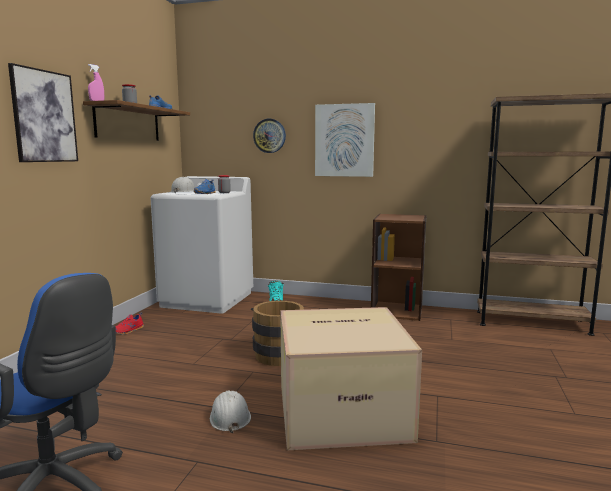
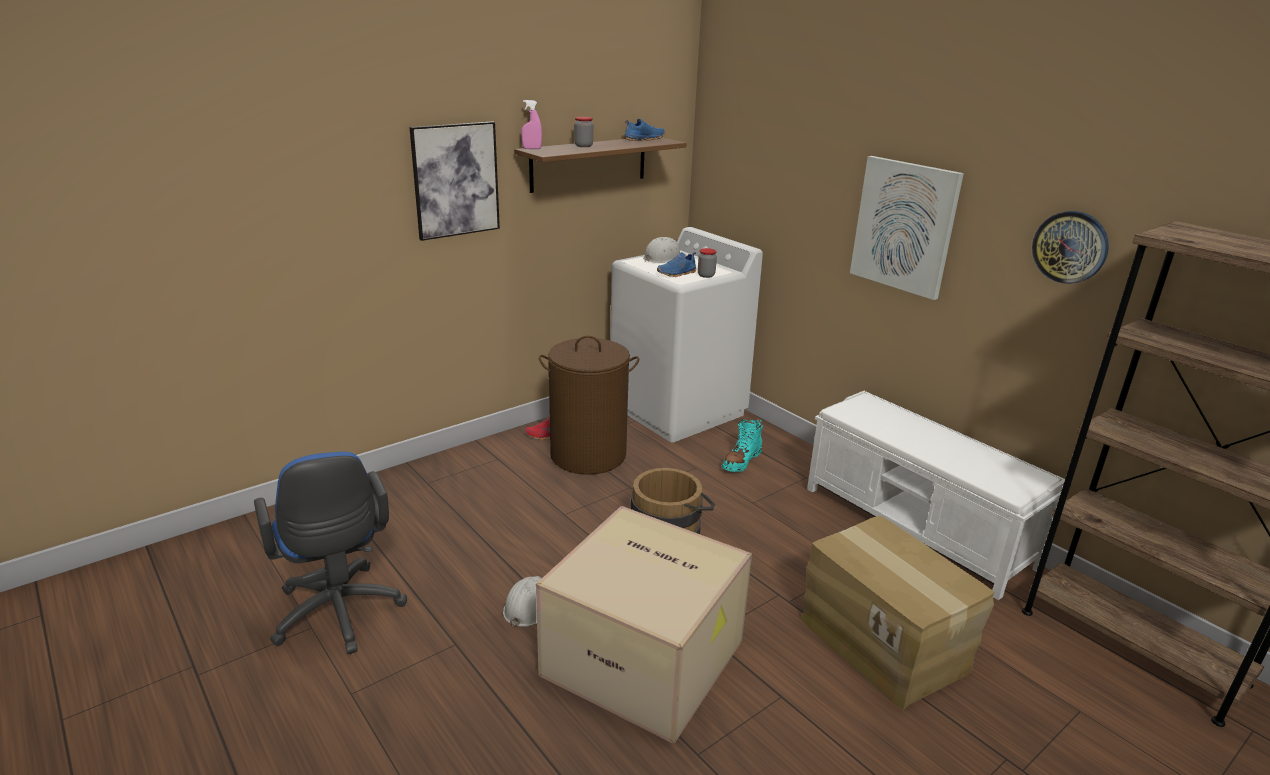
camera: 35 degrees right, 15 degrees up
(173, 332) = (588, 455): none -> brown laundry basket
(269, 135) = (800, 191): wall clock -> wall clock (1070, 247)
(397, 311) = (917, 527): brown bookcase -> white bench
(448, 356) = (884, 643): none -> cardboard box

